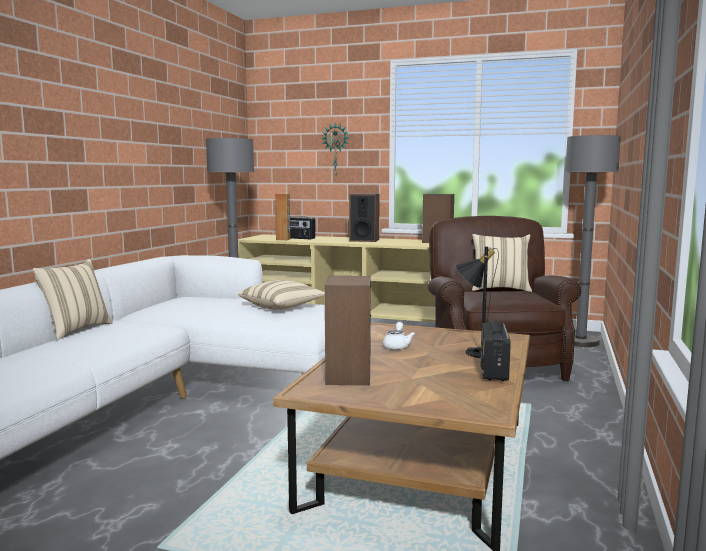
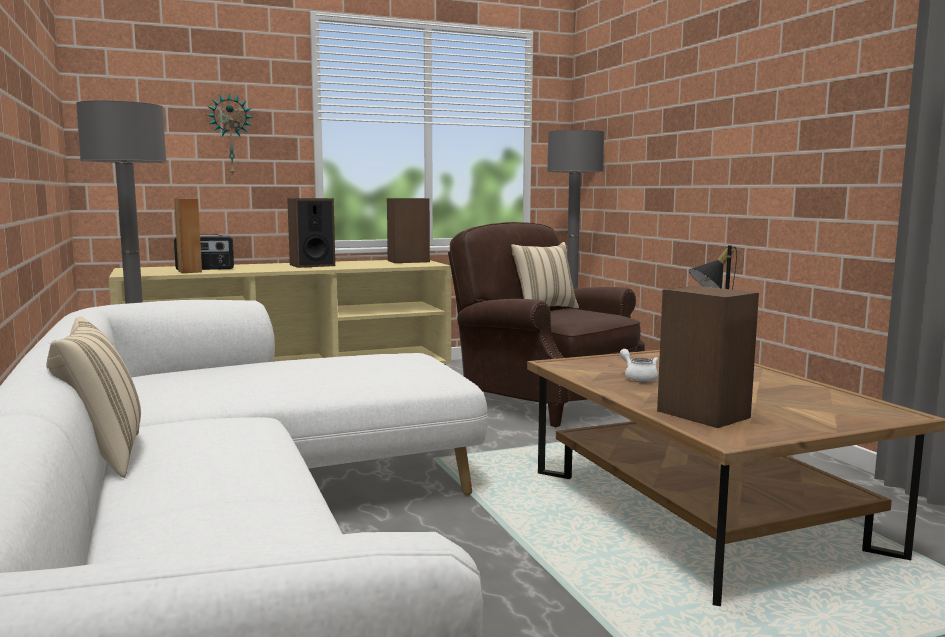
camera: 40 degrees left, 0 degrees up
(282, 307) = (358, 363): beige pillow -> none
(493, 371) = (784, 381): radio -> none

